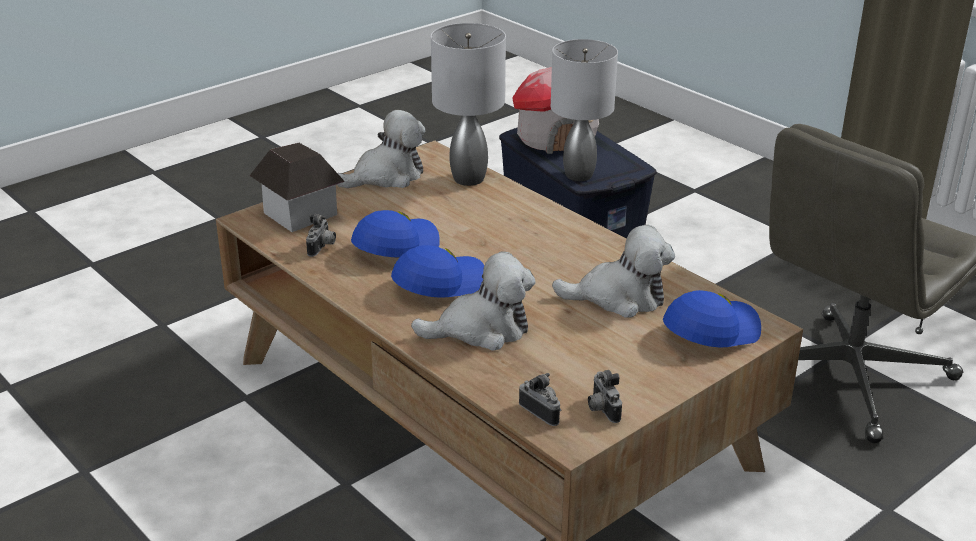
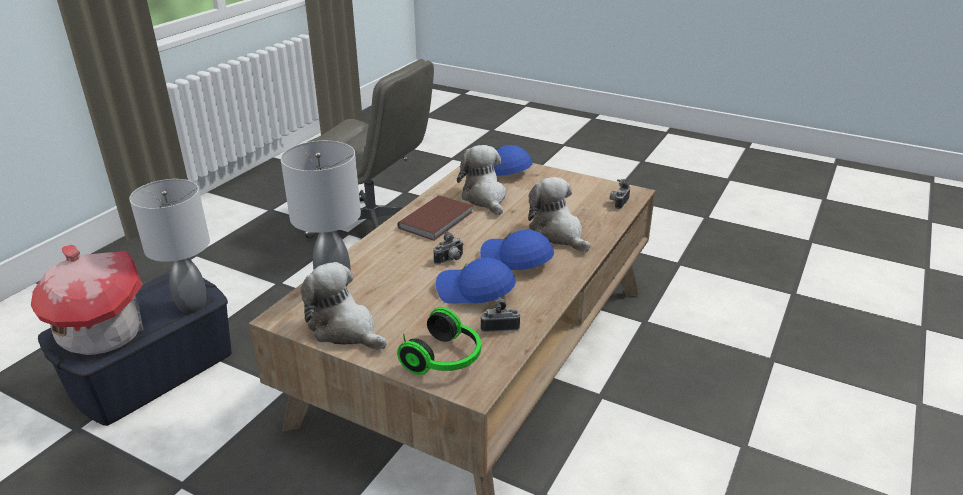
camera: 110 degrees left, 0 degrees up
(300, 213) = (445, 359): toy house -> headphones
(573, 253) = (438, 220): none -> brown book
(601, 409) = (601, 189): camera -> camera (450, 260)

